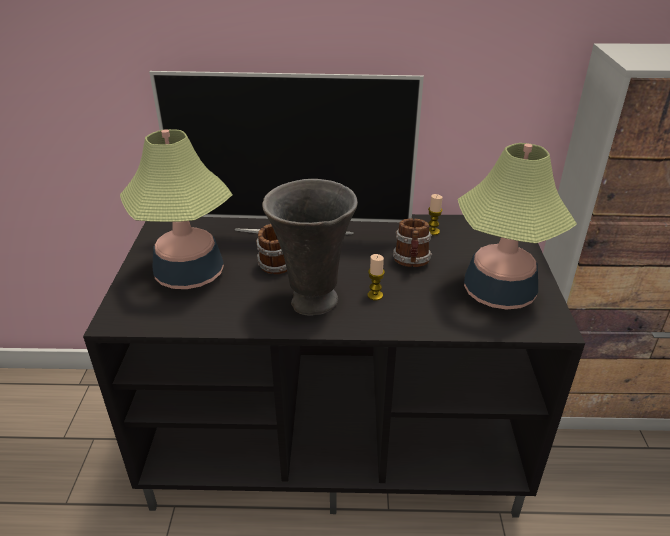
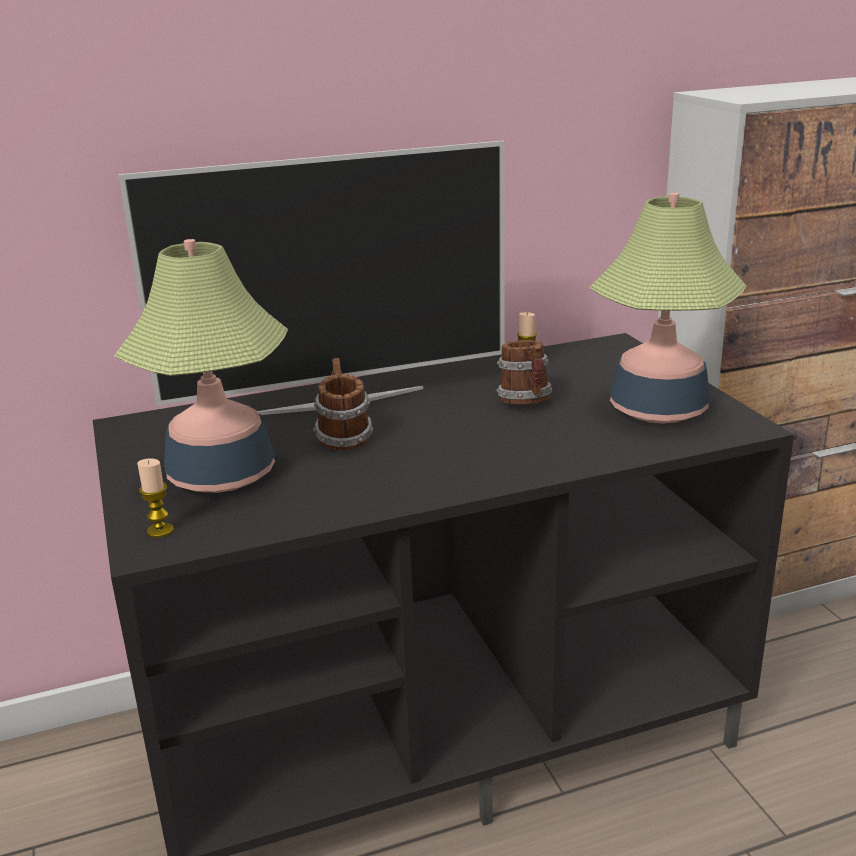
camera: 20 degrees left, 10 degrees down
(312, 302) = (429, 467): grey vase -> none
(375, 295) = (507, 443): candle -> candle (160, 531)

